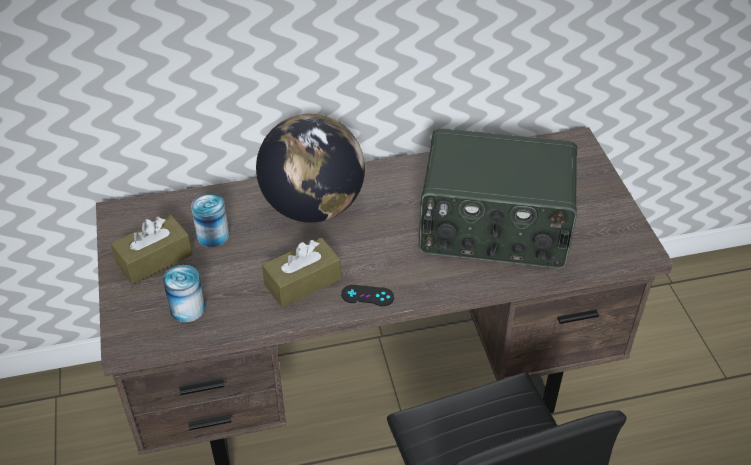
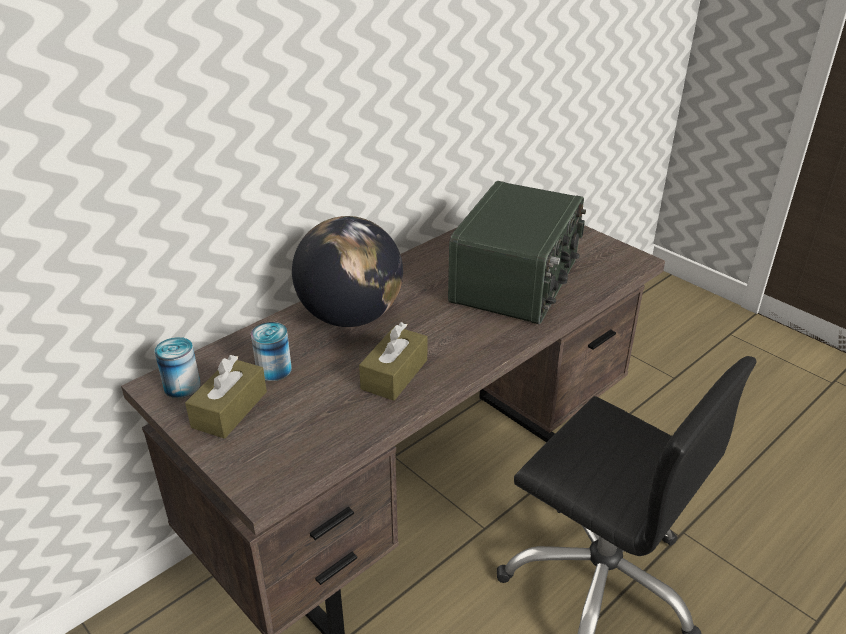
camera: 30 degrees left, 10 degrees down
(187, 308) = (302, 437): can -> can (182, 386)
(367, 296) = (462, 363): black game controller -> none
(494, 228) = (517, 281): radio -> radio turned 45 degrees counterclockwise

